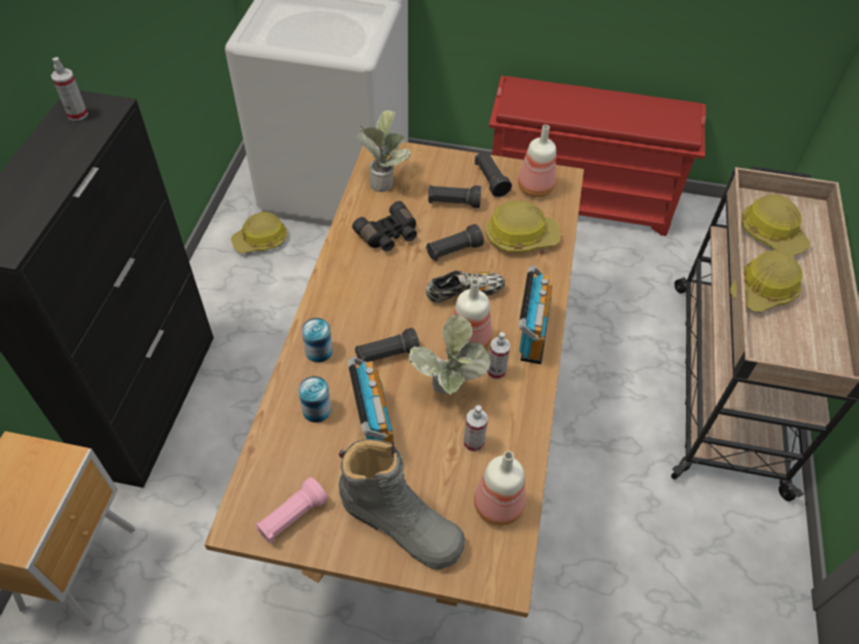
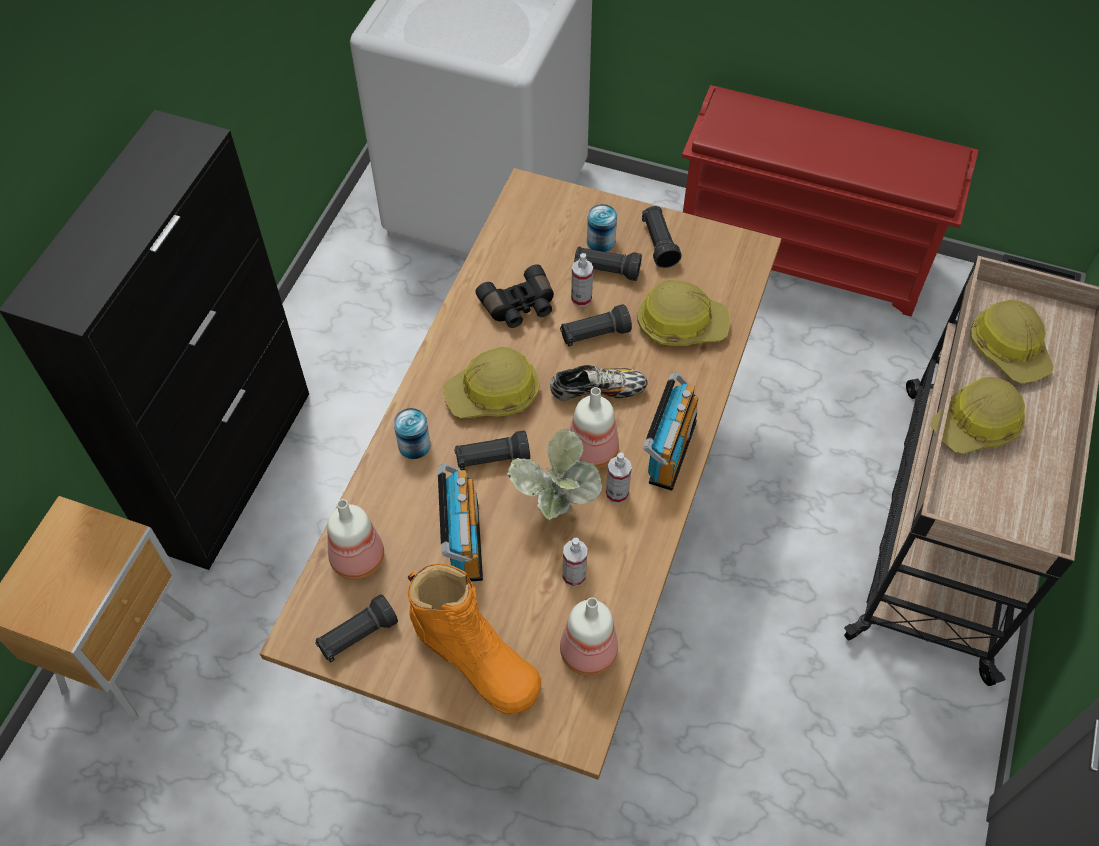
camera: 10 degrees right, 5 degrees up
(77, 114) = (162, 146): spray bottle -> spray bottle (581, 298)
(261, 240) = (382, 271): hard hat -> hard hat (493, 394)
(292, 517) = (357, 635): pink flashlight -> black flashlight
(316, 410) = (401, 515): can -> can (601, 241)
(384, 180) = (526, 232): potted plant -> none
(401, 523) = (476, 658): grey boot -> orange boot
(535, 189) = (713, 261): bottle -> bottle (358, 560)

